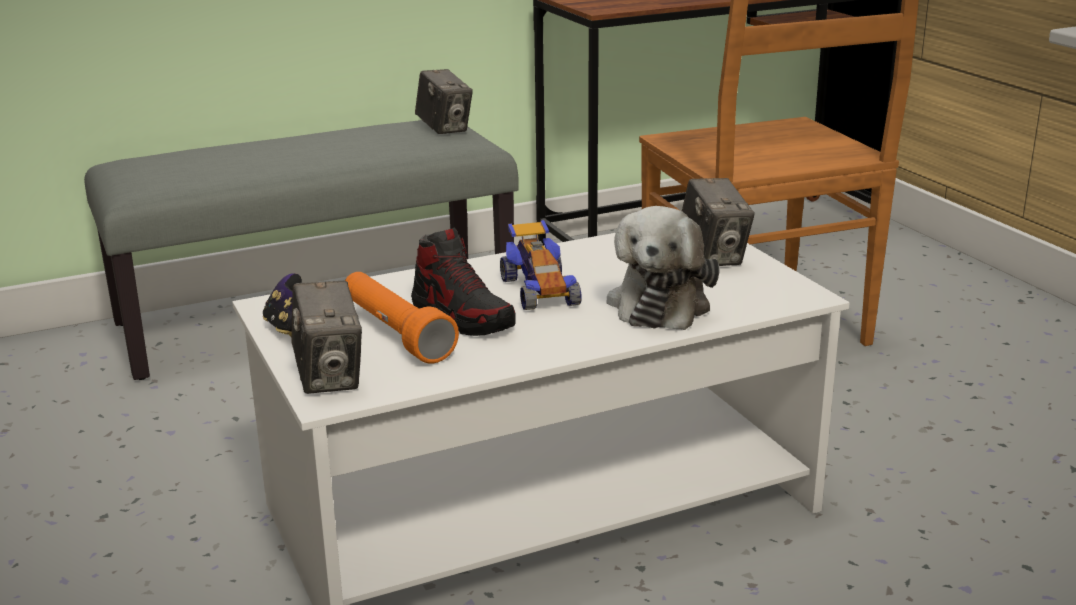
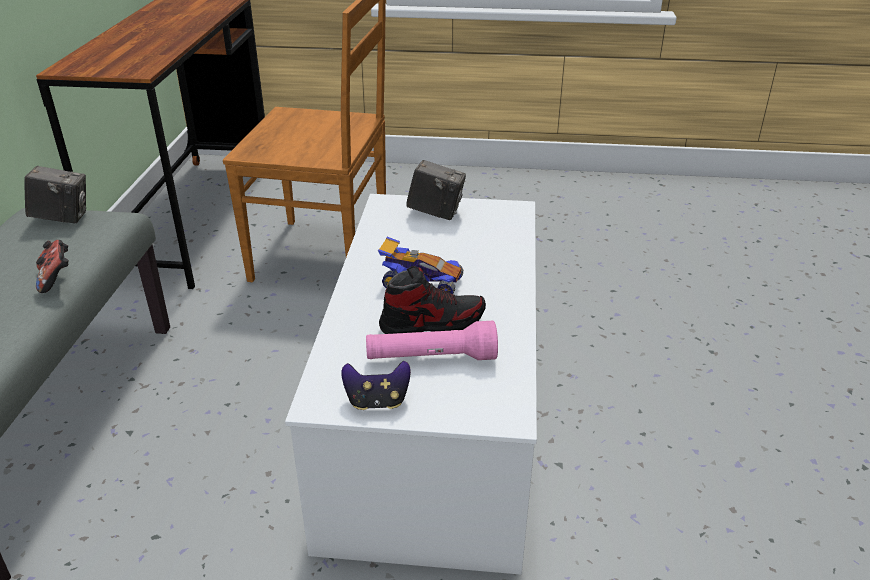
camera: 60 degrees left, 10 degrees up
(329, 378) = (477, 407): camera -> none
(347, 159) = (56, 279): none -> game controller
(395, 333) = (431, 358): orange flashlight -> pink flashlight
(660, 303) = (483, 251): plush toy -> none

